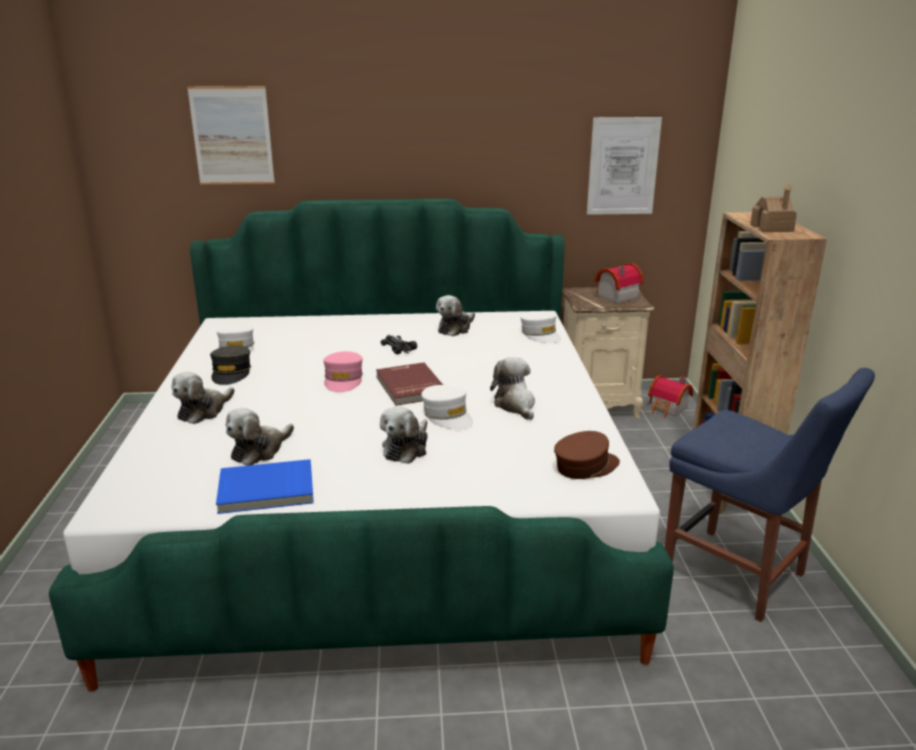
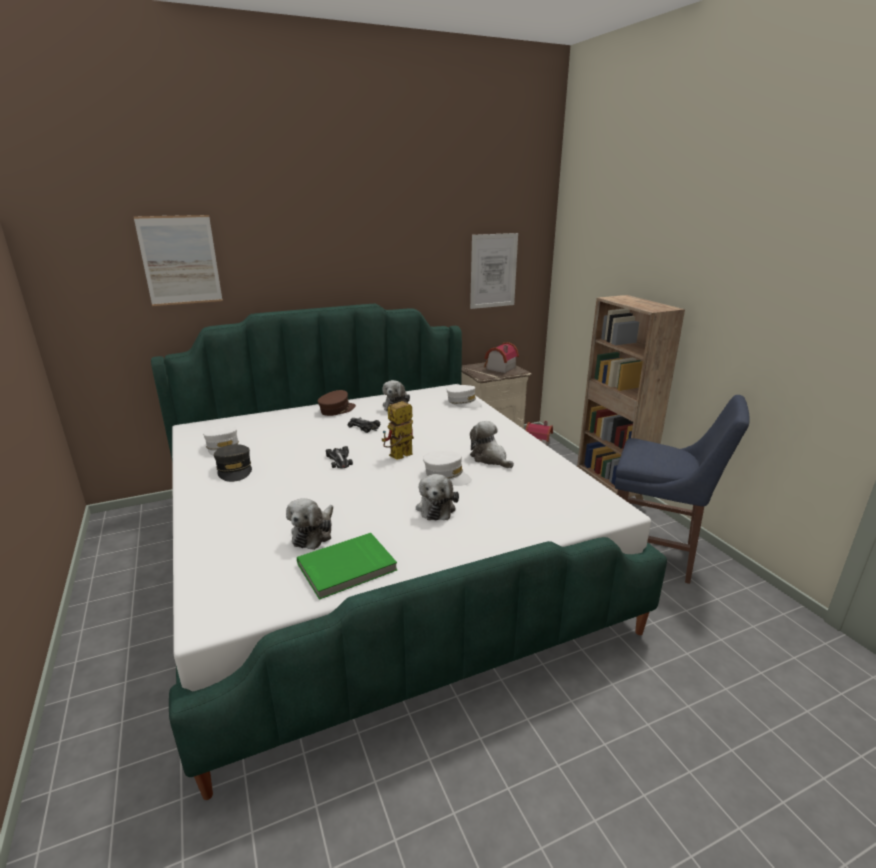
camera: 20 degrees left, 0 degrees up
(203, 411) = (234, 508): plush toy -> none
(266, 490) = (347, 568): blue book -> green book
(343, 380) = (339, 460): pink cap -> toy car
(409, 387) = (398, 457): red book -> toy robot
(585, 466) = (577, 496): brown cap -> brown cap (337, 410)
(771, 228) = (643, 305): toy house -> none

